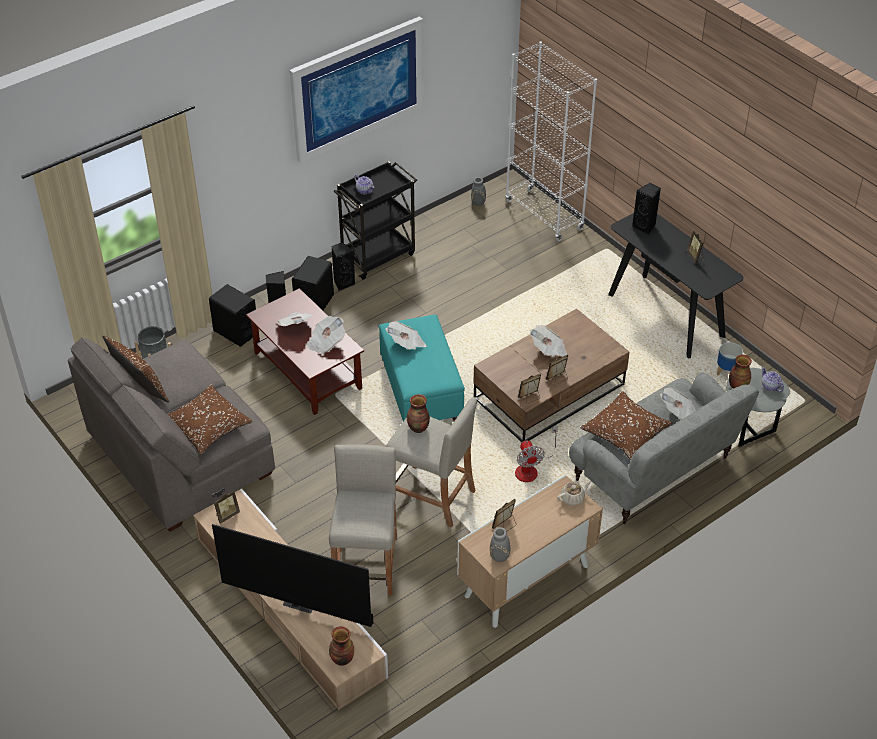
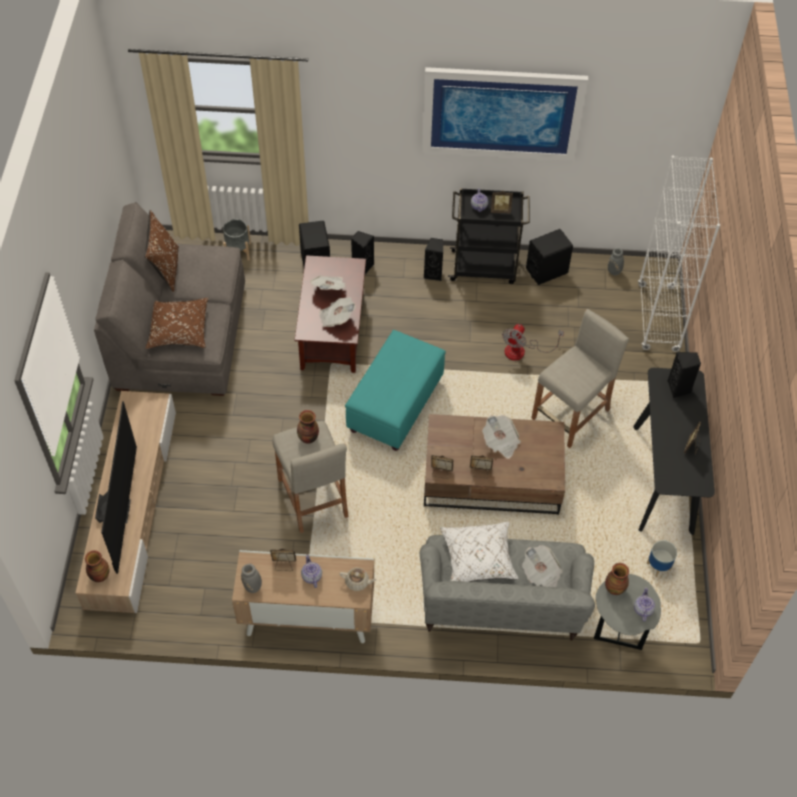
camera: 40 degrees right, 10 degrees up
(227, 515) = (141, 407): picture frame -> picture frame (500, 210)
(301, 601) = (119, 510): television -> television turned 150 degrees counterclockwise
(314, 303) = (395, 277): black speaker -> black speaker (547, 271)
(367, 564) = (214, 515): beige stool -> beige stool (571, 414)
(406, 344) = (393, 360): newspaper -> none
(531, 468) = (408, 530): fan -> fan (522, 351)
(534, 518) = (311, 576): none -> teapot
(625, 433) = (478, 559): brown pillow -> white pillow

